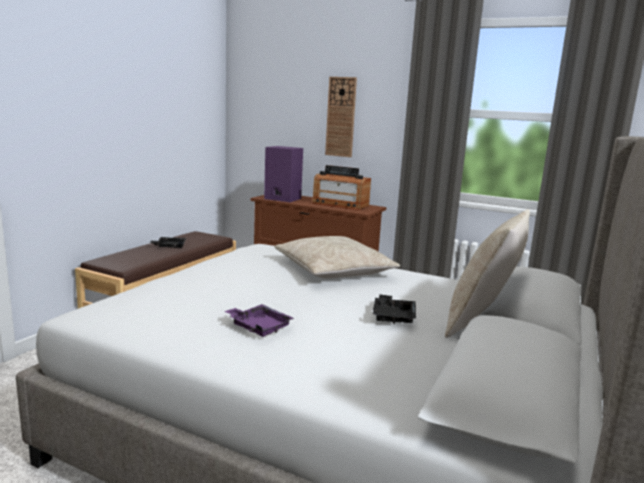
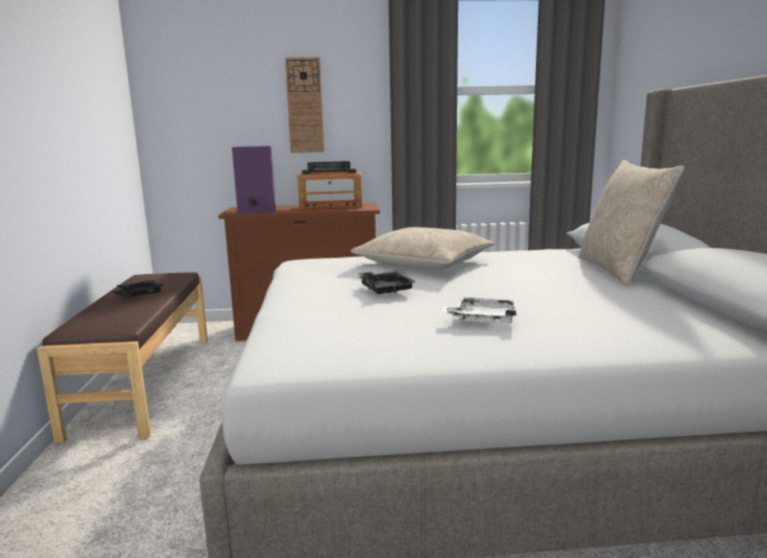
camera: 30 degrees left, 0 degrees up
(259, 327) = (482, 319): purple tray -> white tray
(393, 316) = (559, 283): black tray -> black tray (385, 289)

